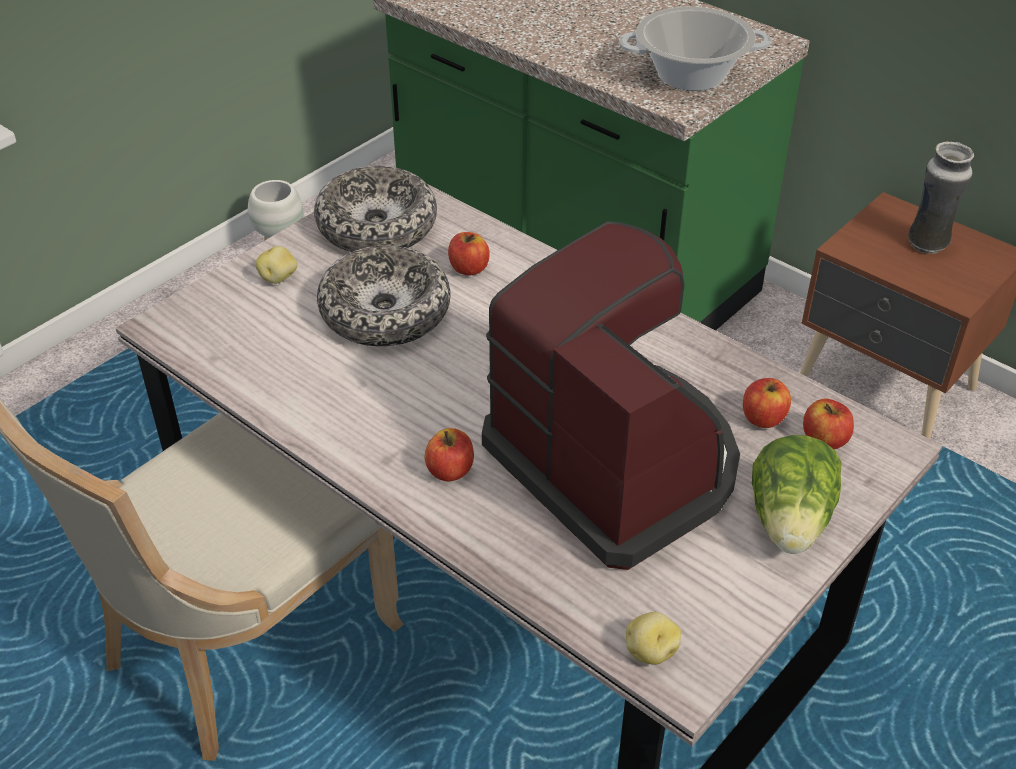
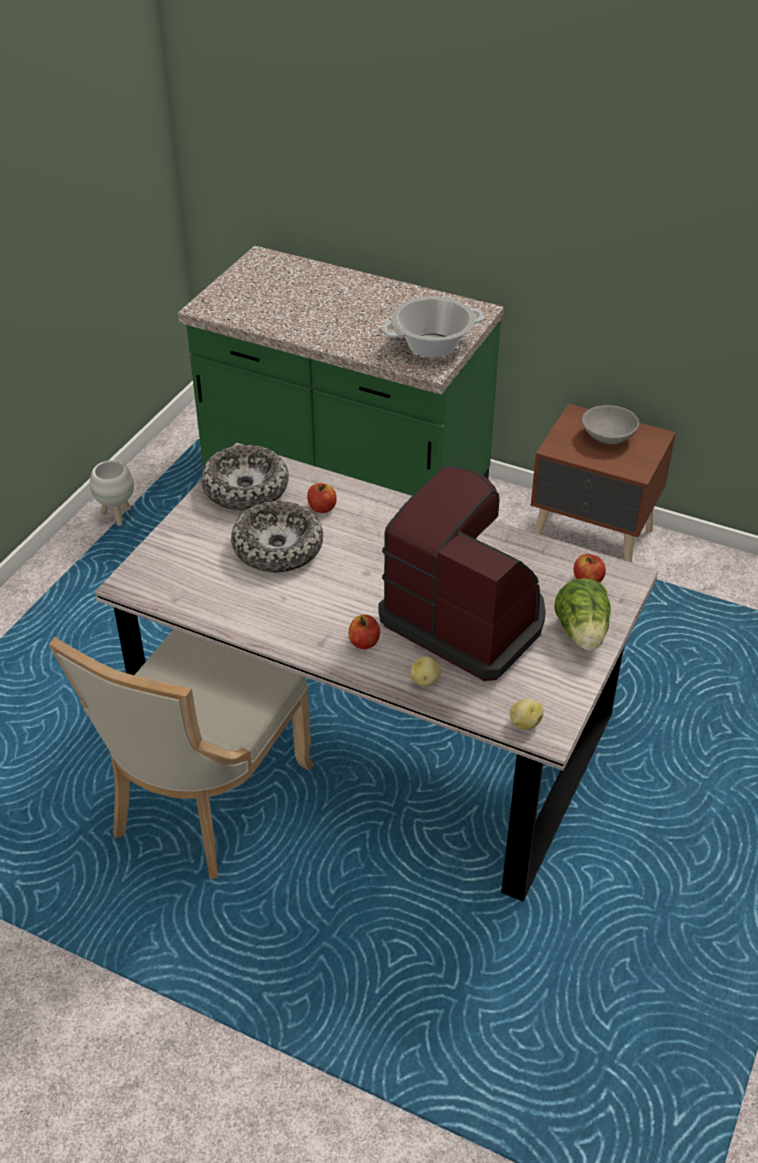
camera: 15 degrees left, 0 degrees up
(279, 278) = (193, 537): potato -> potato (425, 680)
(763, 418) = (547, 573): apple -> none
(928, 244) = (608, 437): vase -> grey bowl

